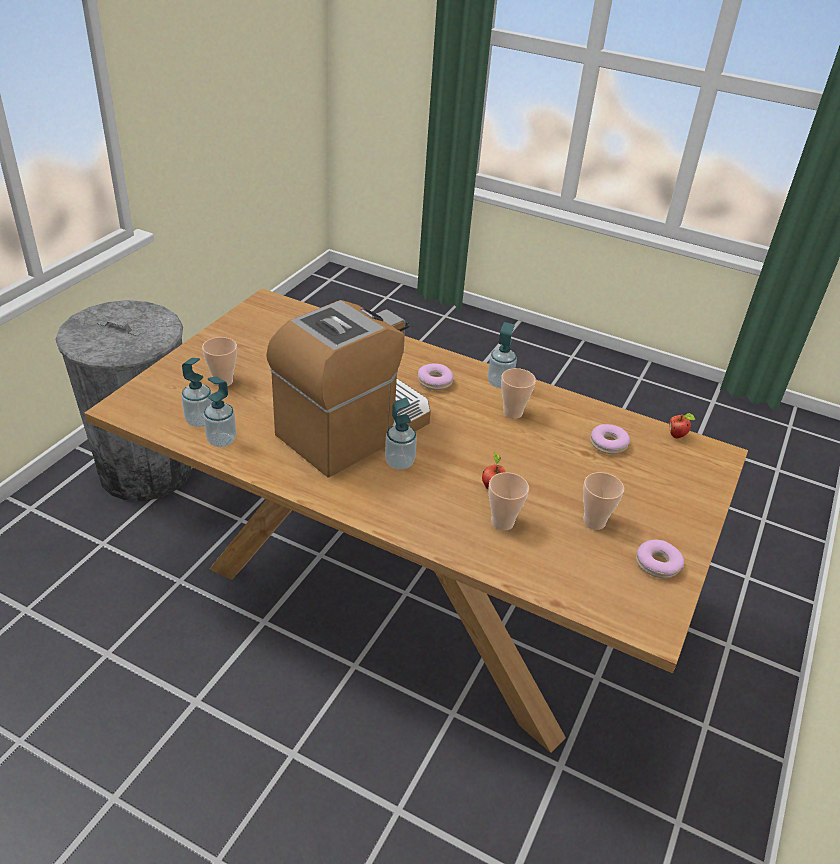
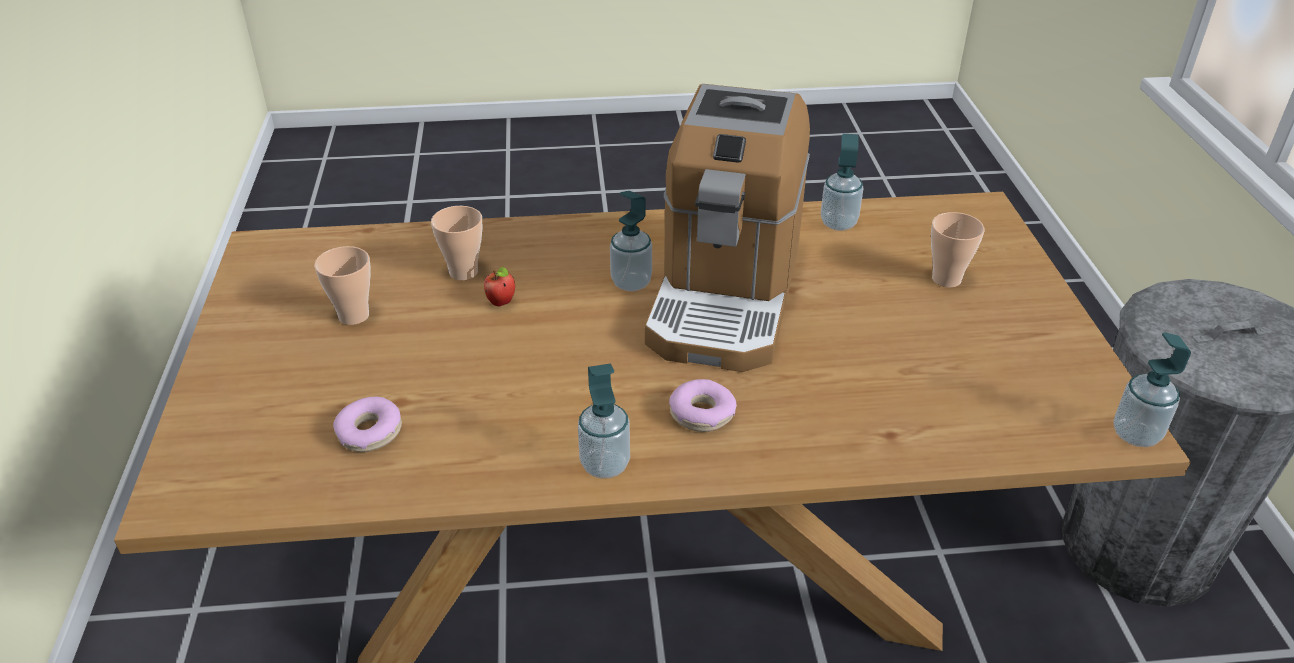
camera: 150 degrees right, 0 degrees up
(200, 420) = (891, 230): soap dispenser -> soap dispenser (1135, 434)
(512, 413) = (544, 417): cup -> none
(657, 564) = (262, 302): donut -> none
(677, 436) = (252, 504): apple -> none

